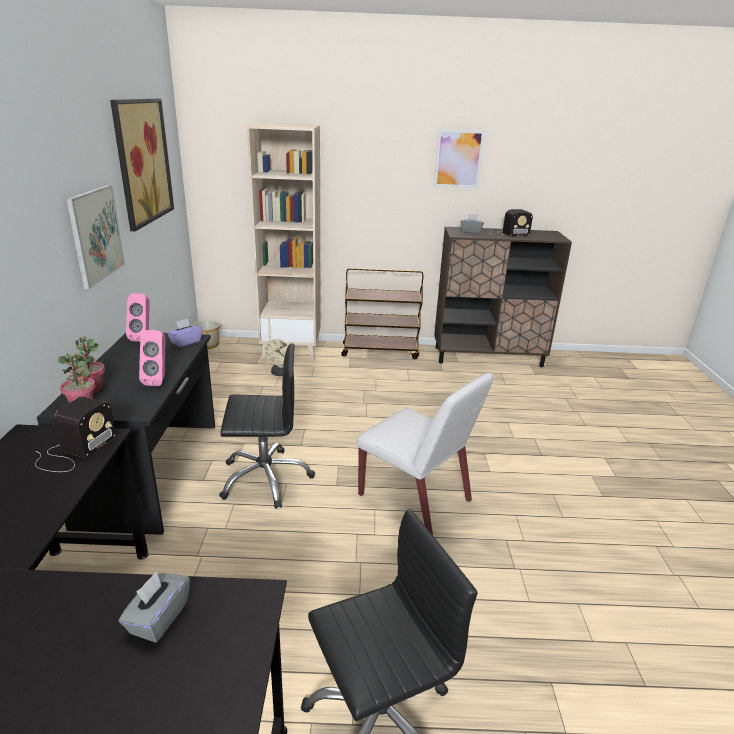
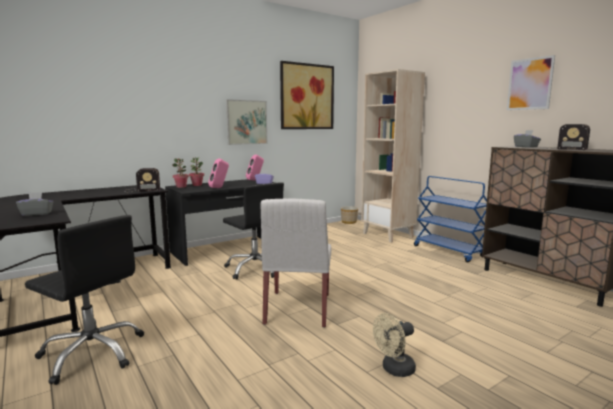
camera: 55 degrees right, 15 degrees down
(280, 373) = (358, 241): beige fan -> beige fan (394, 370)
(380, 351) = (449, 251): brown cart -> blue cart

